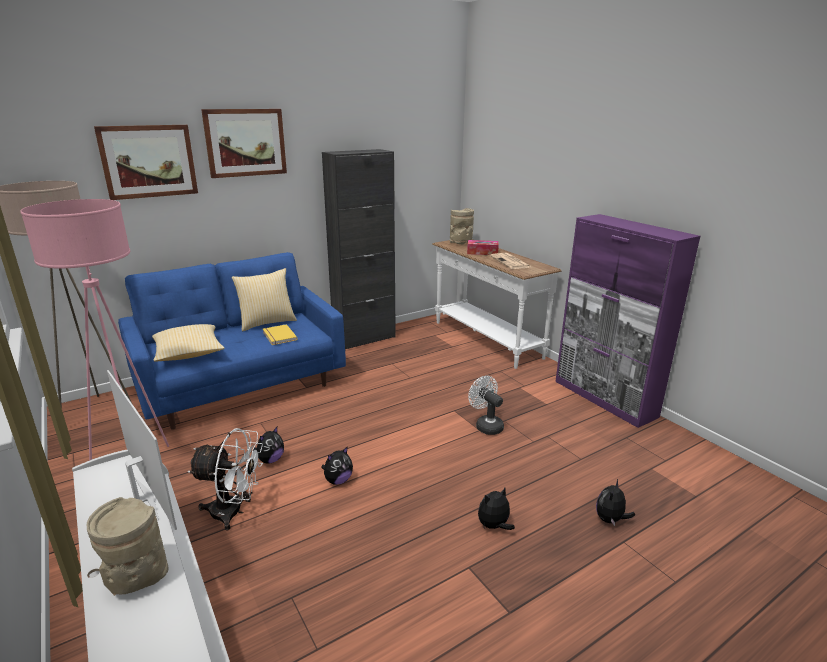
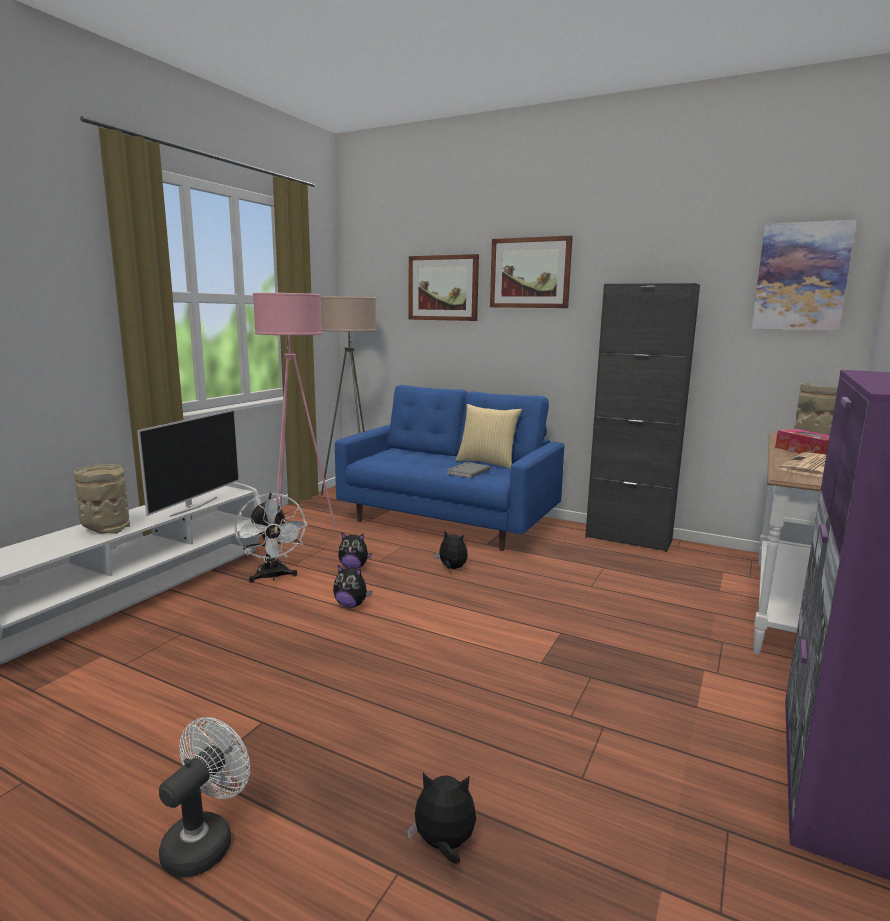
camera: 60 degrees right, 10 degrees down
(189, 354) = (391, 459): pillow -> none
(278, 336) = (467, 471): yellow book -> grey book
(429, 141) = (801, 277): none -> picture
(486, 425) = (559, 665): white fan -> white fan (205, 840)
(494, 526) = (346, 723): plush toy -> plush toy (451, 568)

